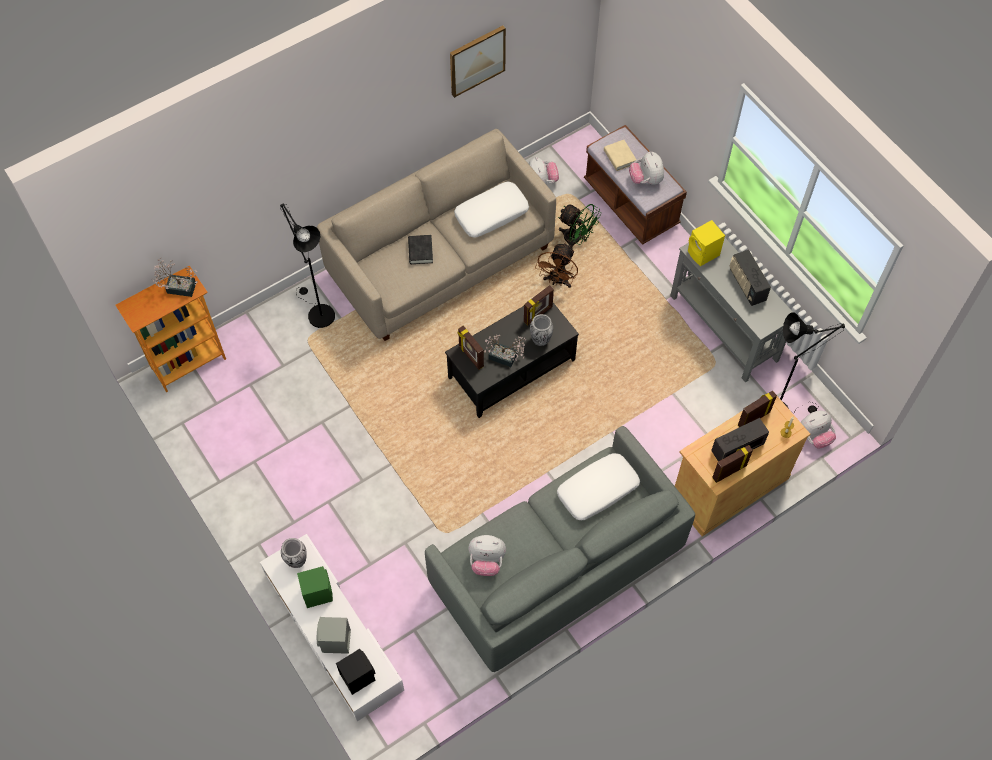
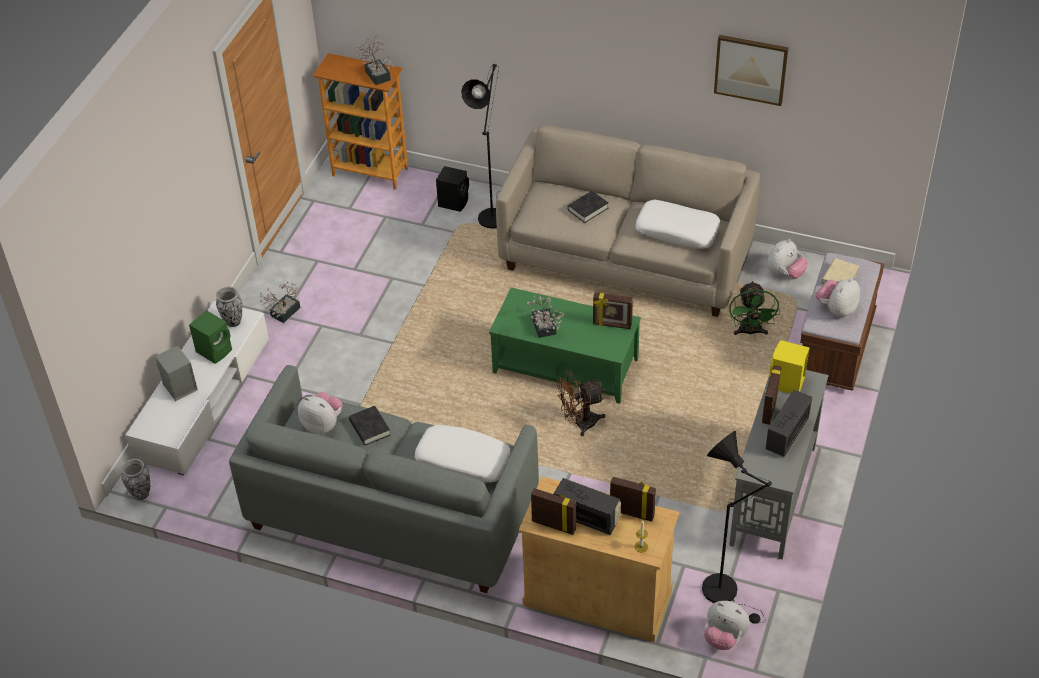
camera: 55 degrees right, 15 degrees down
(290, 521) = (282, 314): none -> potted plant
(357, 676) = (159, 418): black speaker -> black speaker (454, 201)
(470, 356) = (522, 306): picture frame -> picture frame (769, 409)
(486, 561) = (323, 424): plush toy -> plush toy turned 150 degrees clockwise
(511, 368) = (566, 365): black coffee table -> green coffee table
(517, 531) = (369, 428): none -> black book
(540, 340) = (587, 341): vase -> vase (141, 493)
(557, 281) = (691, 344): brown fan -> brown fan (579, 423)

